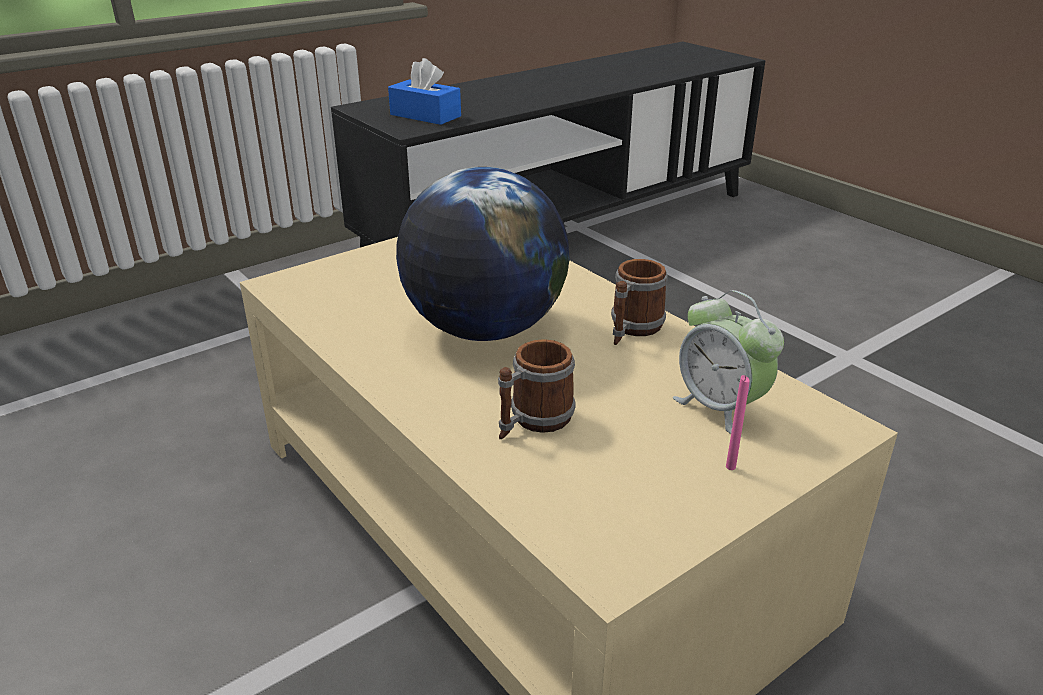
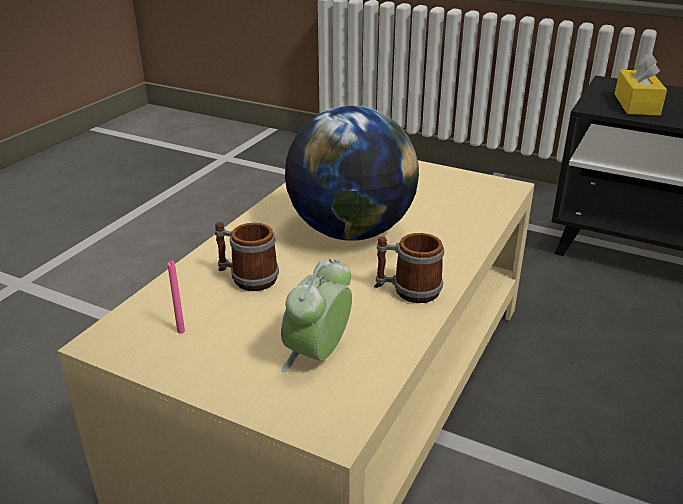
camera: 65 degrees right, 0 degrees up
(425, 115) = (636, 104): blue tissue box -> yellow tissue box
(730, 467) = (238, 373): pink candle -> pink candle (181, 331)

